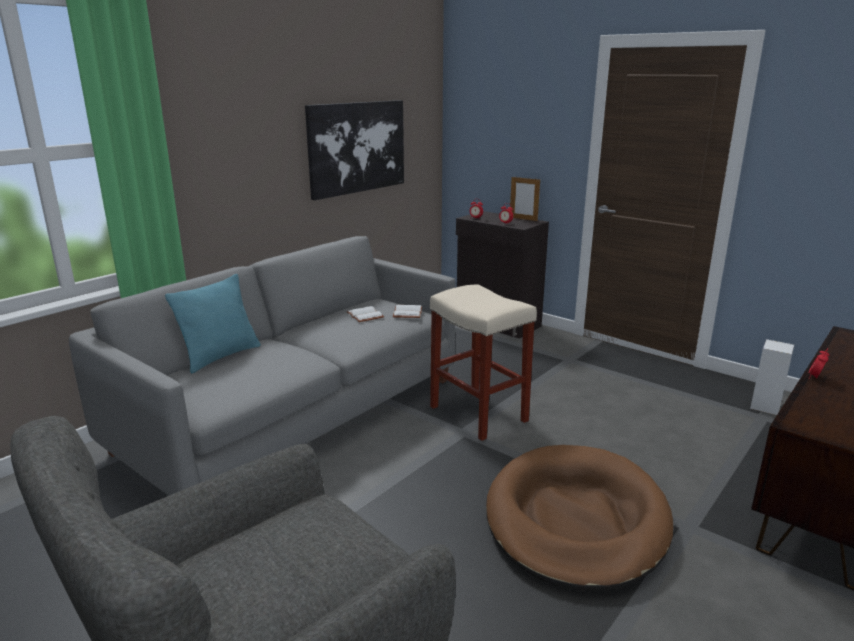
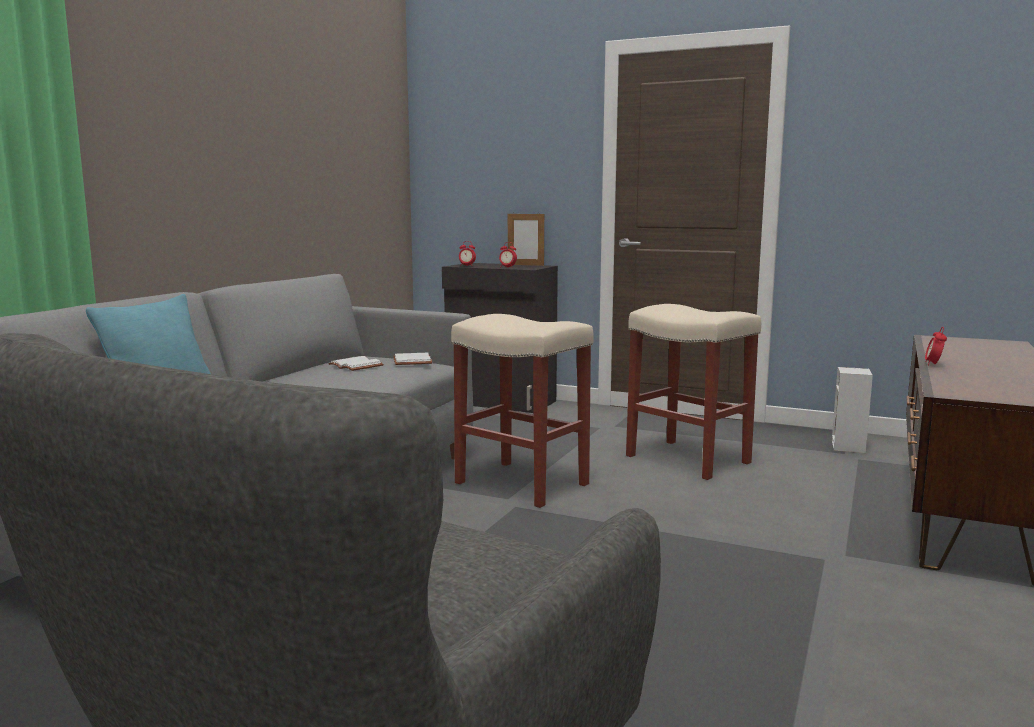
camera: 15 degrees left, 10 degrees down
(357, 147) = (314, 170): picture -> none
(576, 520) = (701, 568): brown dog bed -> none
(620, 404) = (689, 459): none -> beige stool

